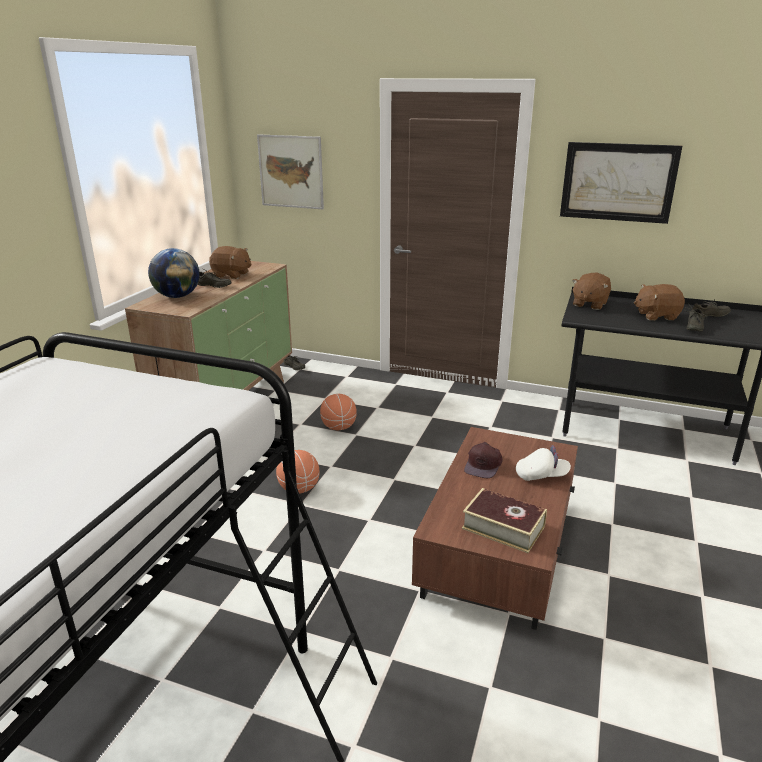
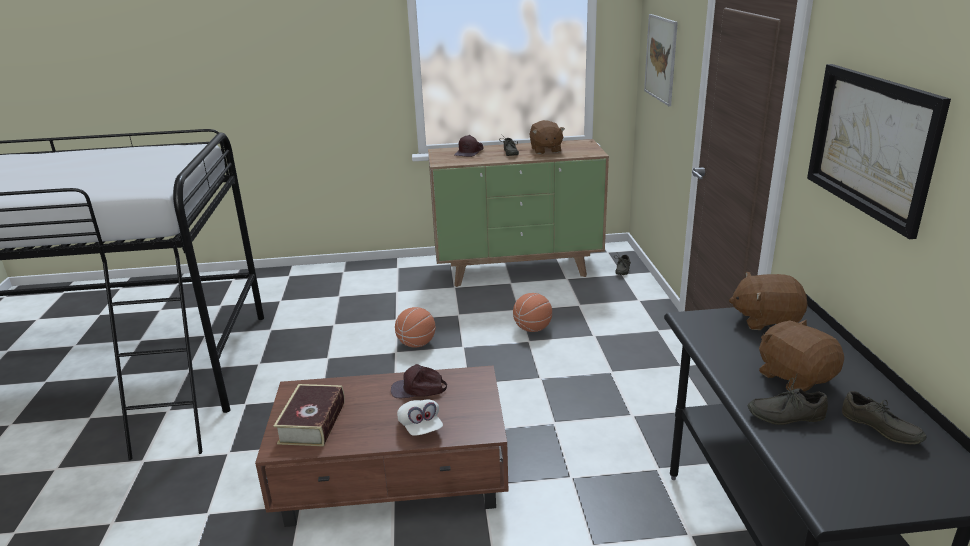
camera: 65 degrees right, 0 degrees up
(177, 296) = (470, 152): globe -> brown cap

